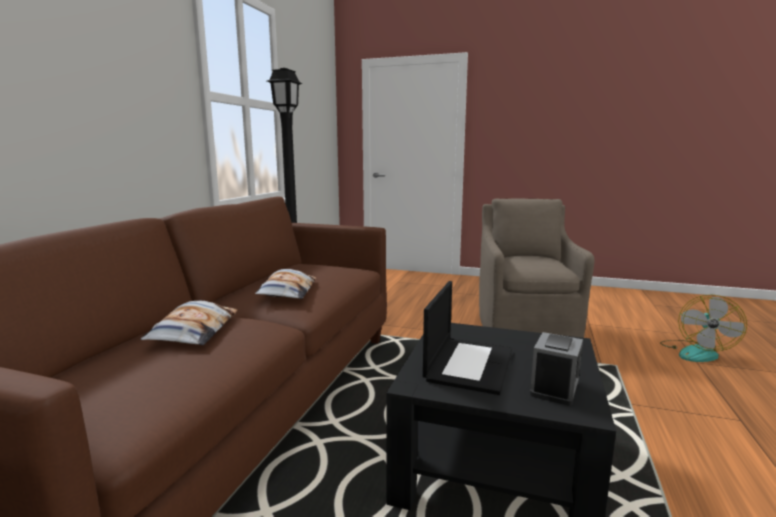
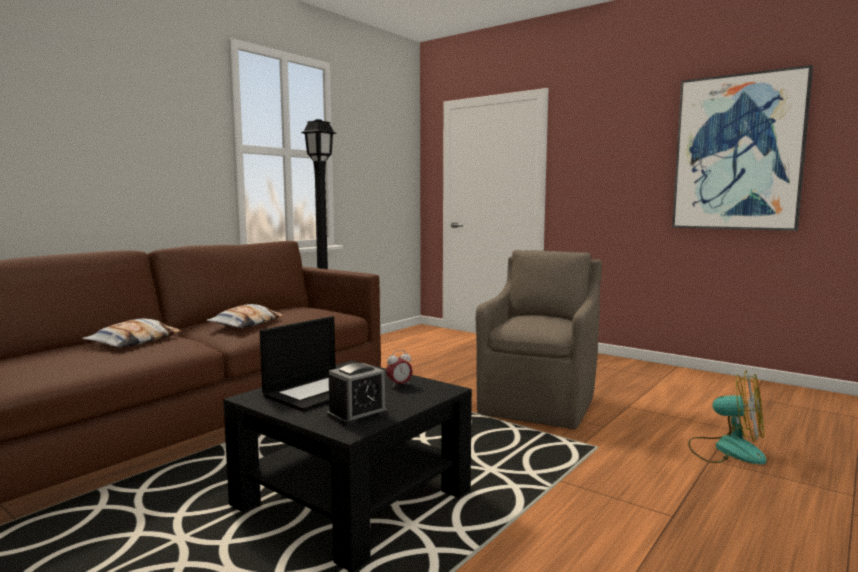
camera: 20 degrees right, 5 degrees down
(526, 344) = (399, 385): none -> alarm clock
(632, 115) = (738, 153): none -> picture
(696, 352) = (727, 450): fan -> fan turned 105 degrees counterclockwise

